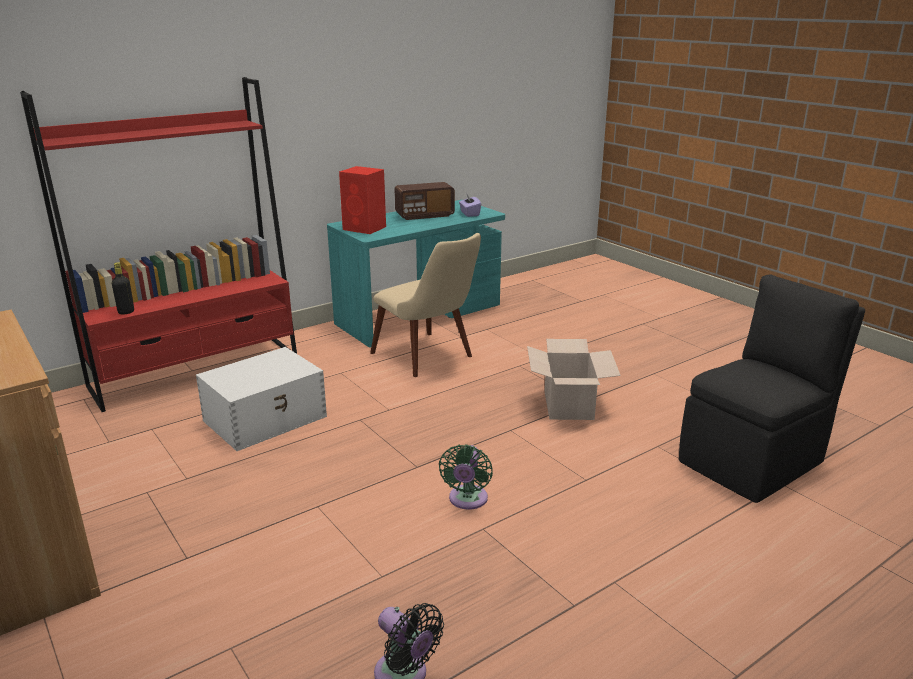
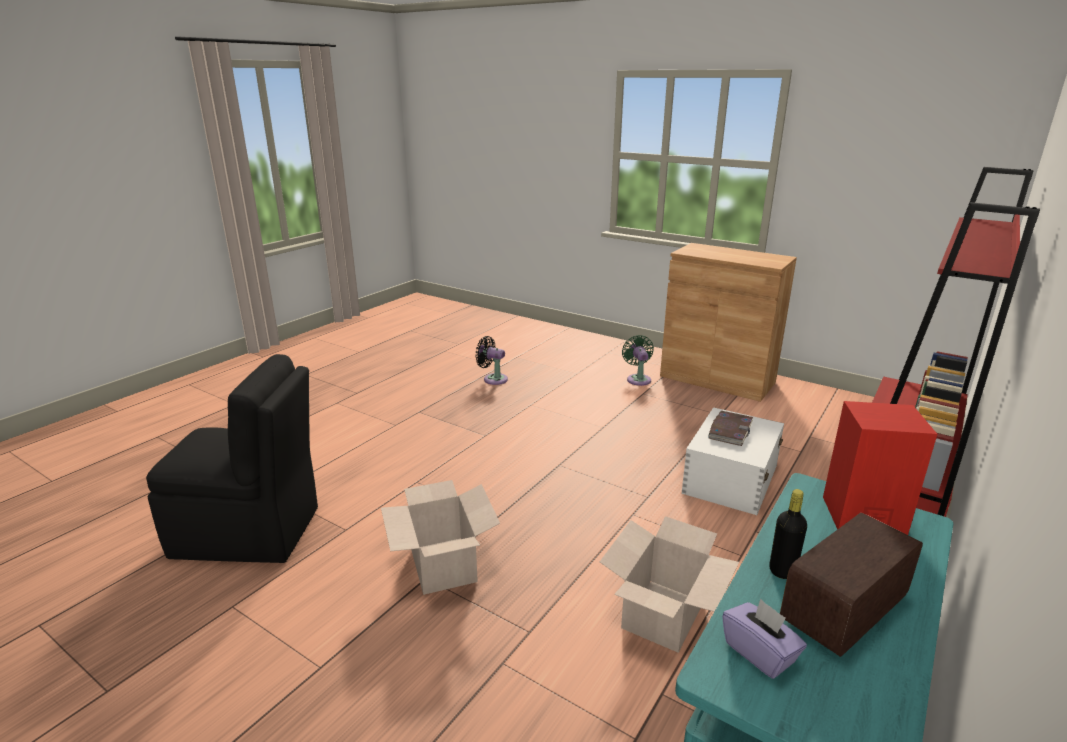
camera: 160 degrees right, 0 degrees up
(126, 312) = (891, 392): black bottle -> black bottle (782, 570)
(258, 376) = (730, 430): none -> book
(430, 358) = (662, 614): beige chair -> cardboard box
(467, 500) = (504, 449): green fan -> green fan (638, 379)
(753, 461) = (250, 532): black chair -> black chair turned 120 degrees counterclockwise

